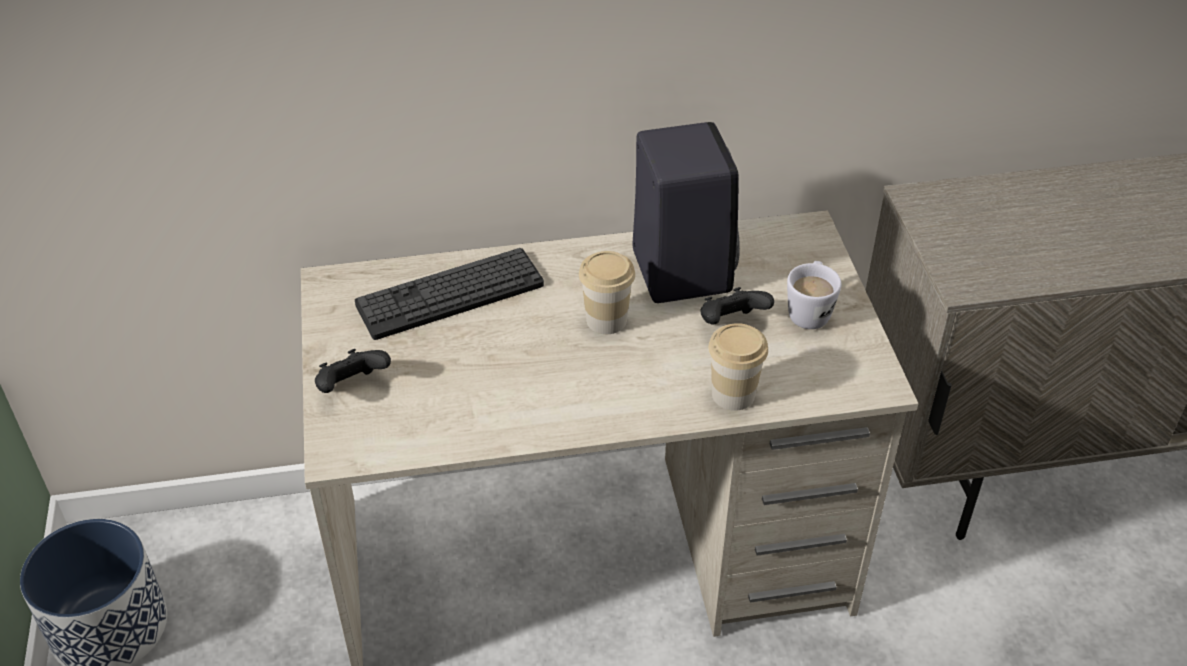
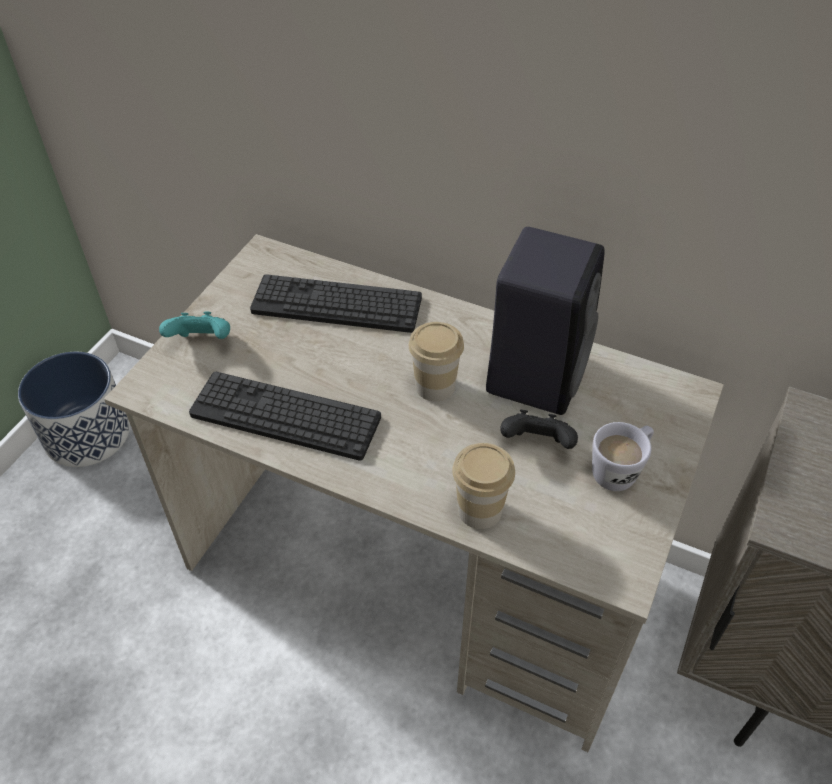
camera: 35 degrees right, 5 degrees up
(352, 387) = (202, 342): black game controller -> turquoise game controller
(499, 408) = (285, 416): none -> keyboard

